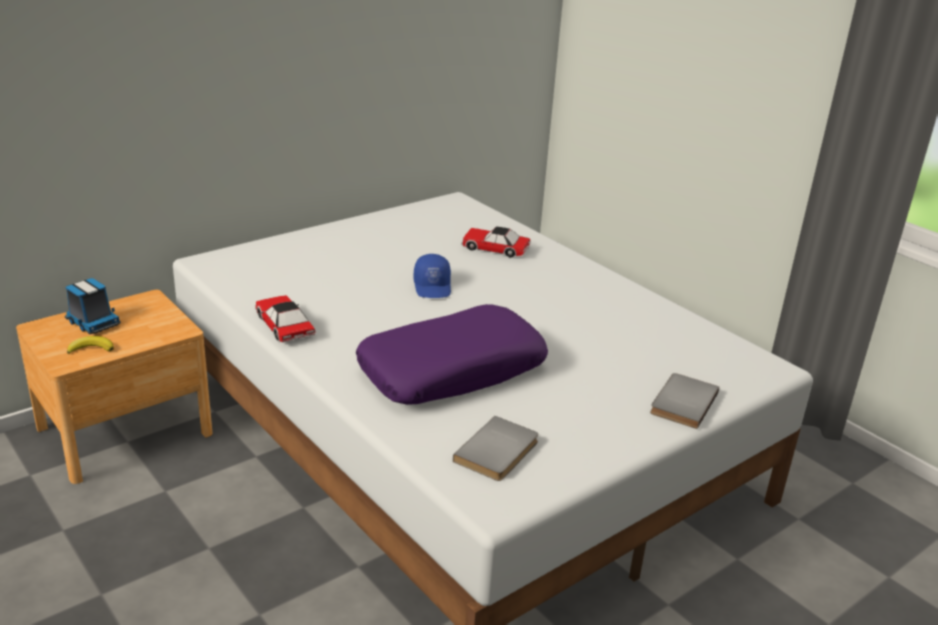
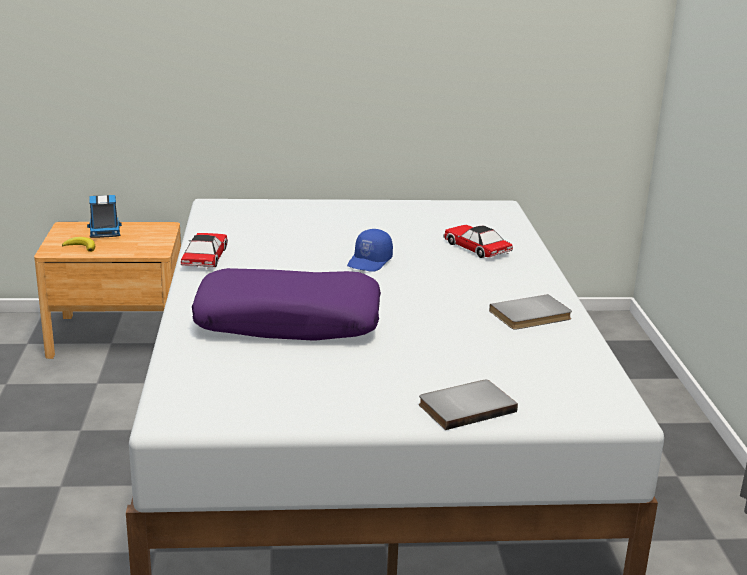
camera: 35 degrees right, 5 degrees down
(499, 452) = (234, 386): grey book -> grey book (532, 316)

